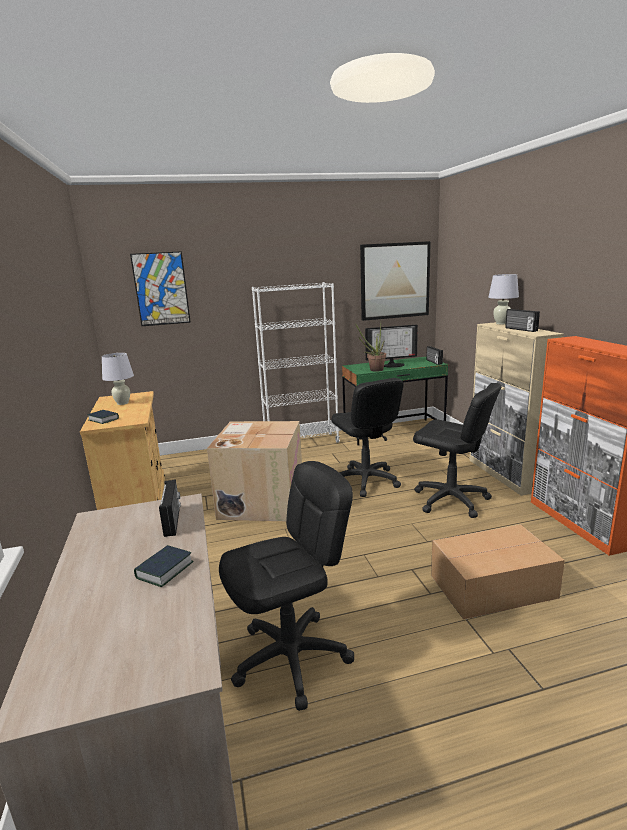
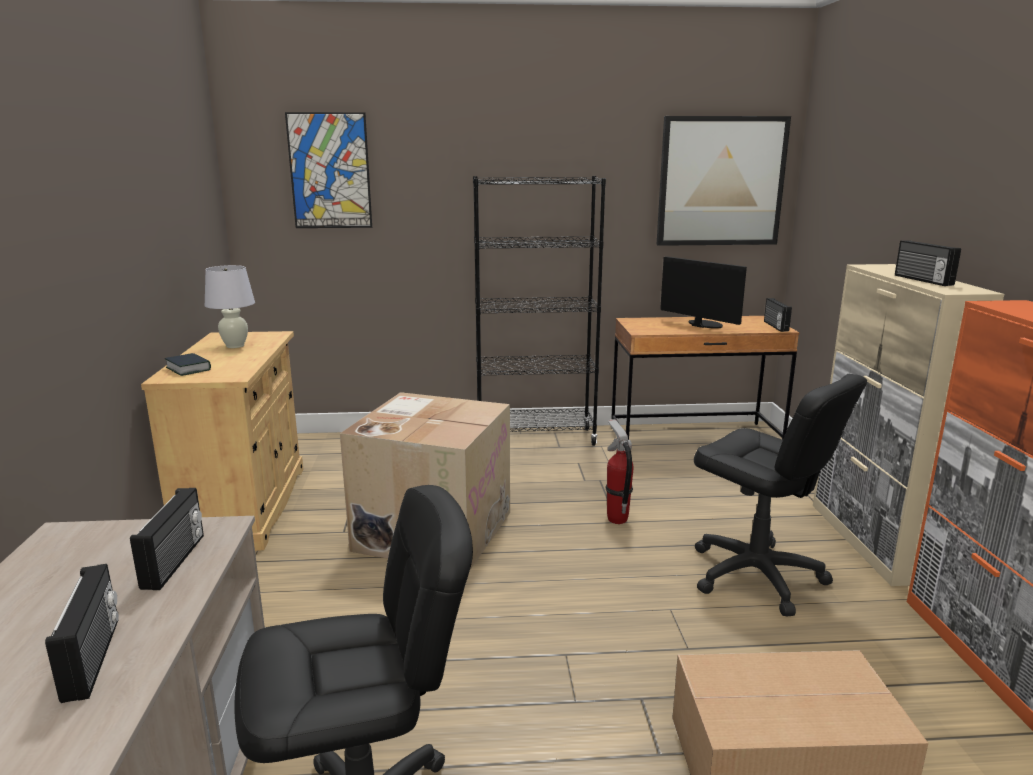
camera: 10 degrees right, 0 degrees up
(164, 570) = (94, 658): book -> radio
(301, 443) = (535, 438): white bookcase -> black bookcase
(366, 481) = (617, 519): black office chair -> fire extinguisher
(374, 370) = (664, 331): potted plant -> none
(393, 365) = (702, 325): monitor -> monitor turned 135 degrees counterclockwise
(394, 432) = (694, 438): green desk -> brown desk
(501, 323) = (892, 267): white table lamp -> none

